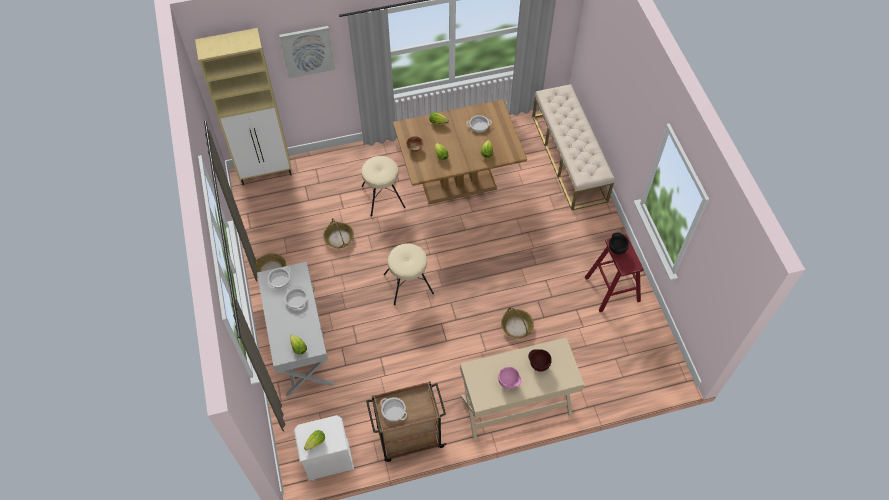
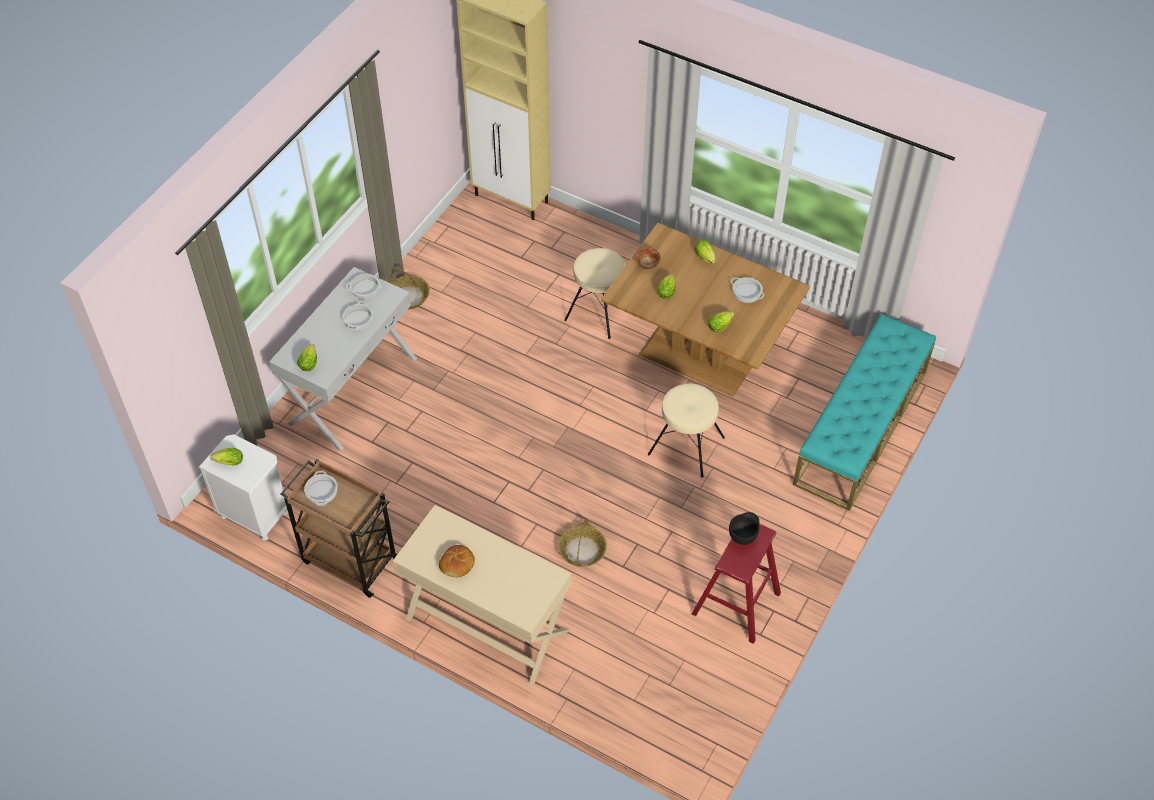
camera: 45 degrees right, 5 degrees down
(307, 51) = (600, 69): picture -> none
(339, 238) = (507, 317): basket -> none
(408, 284) = (522, 416): beige stool -> beige stool (686, 446)
(509, 383) = (457, 564): pink bowl -> bread
(538, 364) = (508, 573): brown bowl -> none
(569, 158) = (860, 428): beige bench -> turquoise bench

